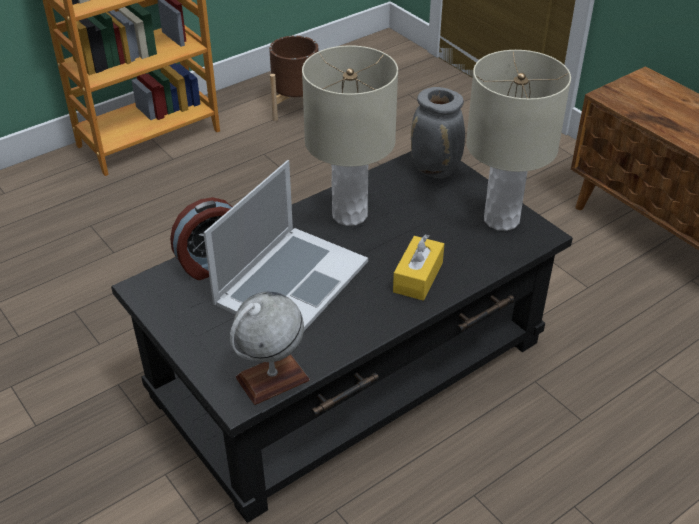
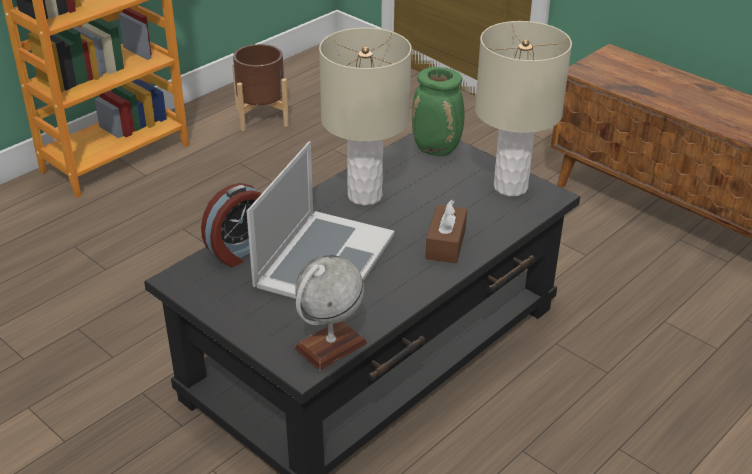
camera: 10 degrees left, 5 degrees down
(418, 277) = (445, 244): yellow tissue box -> brown tissue box
(436, 171) = (437, 150): grey vase -> green vase

